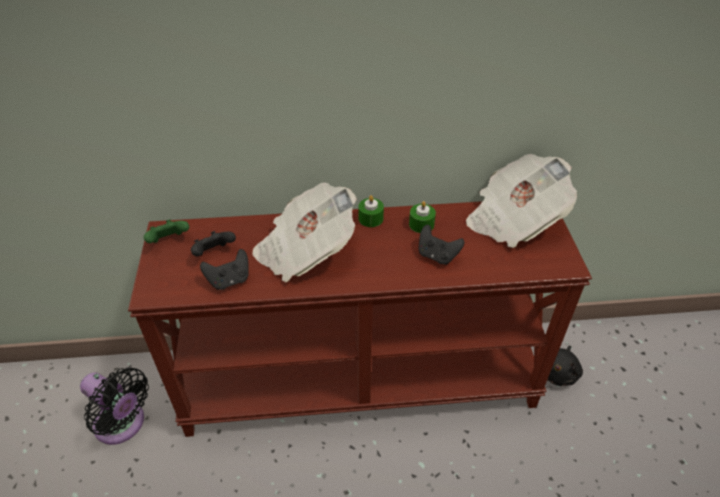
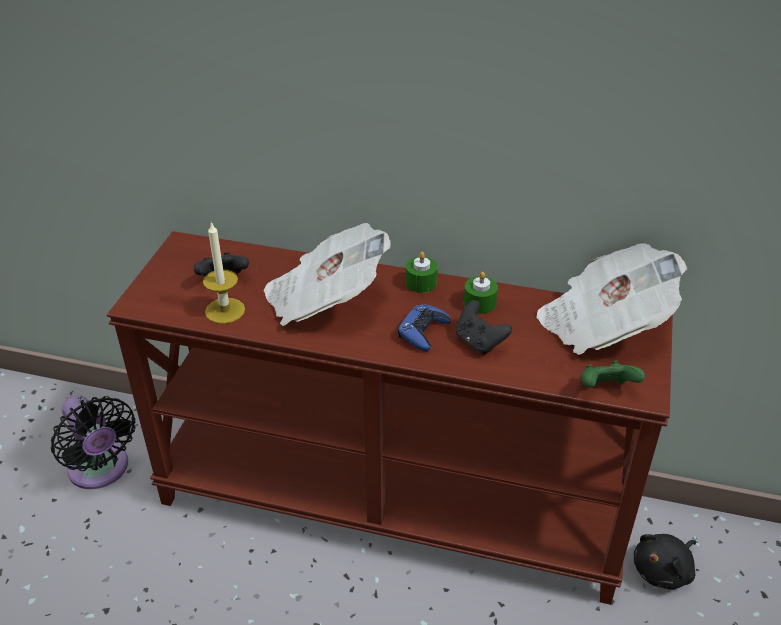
camera: 20 degrees right, 5 degrees down
(169, 241) = (182, 256): green game controller -> green game controller (605, 390)
(229, 280) = (225, 310): black game controller -> candle
(393, 258) = (423, 332): none -> blue game controller

